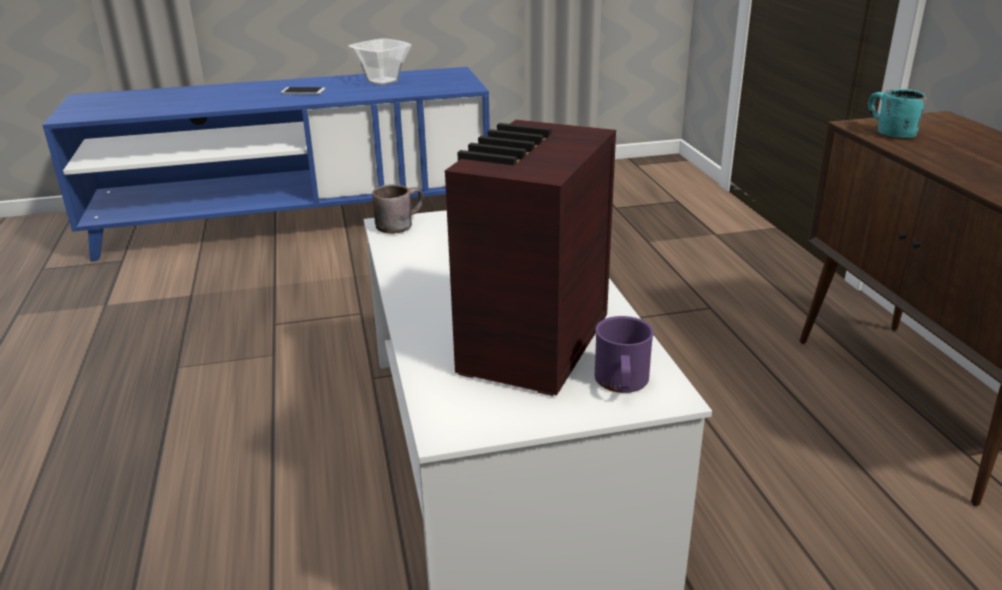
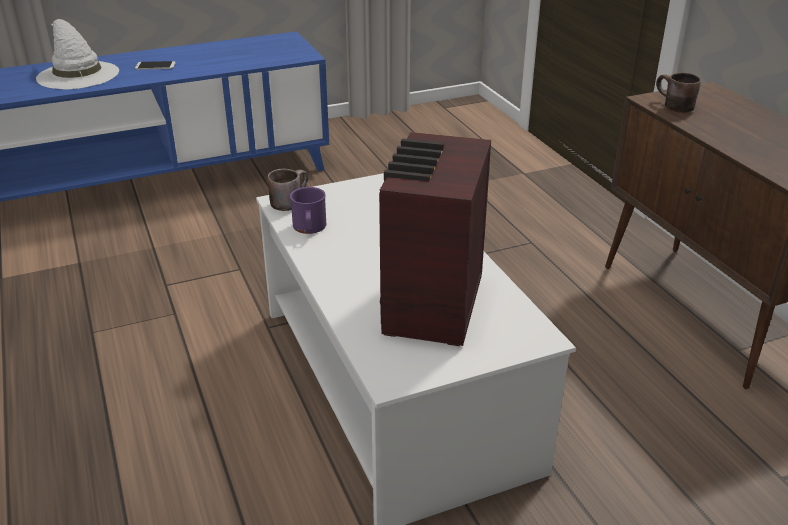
camera: 10 degrees left, 5 degrees up
(219, 96) = (77, 74): none -> white hat
(381, 82) = (224, 52): bowl -> none
(622, 383) = (507, 331): purple mug -> purple mug (309, 228)
(887, 132) = (672, 106): turquoise mug -> brown mug

